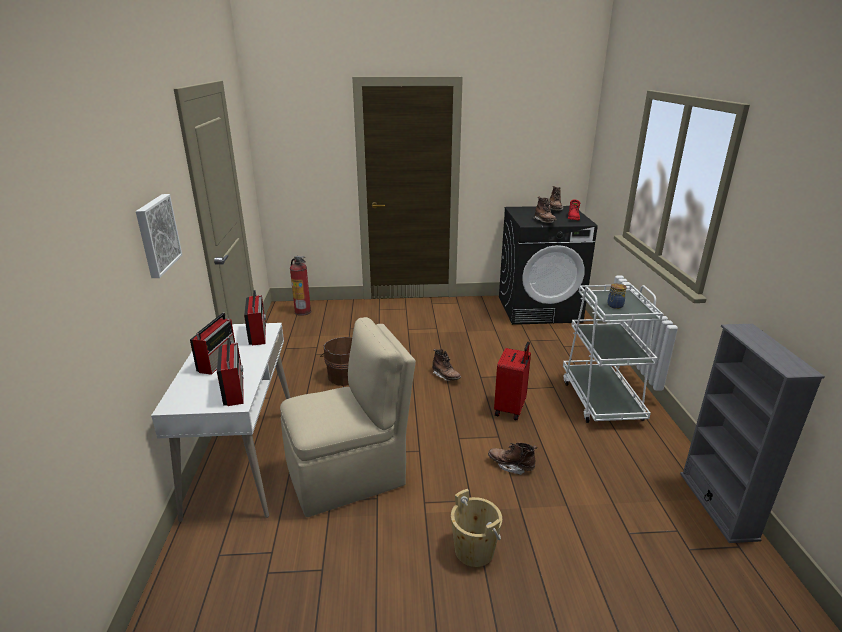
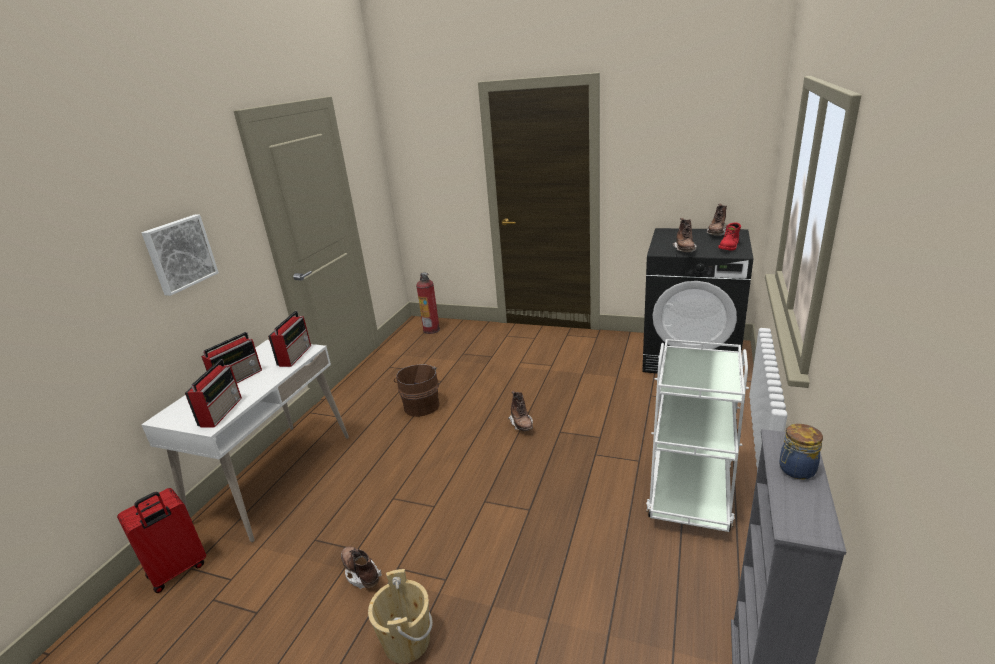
camera: 25 degrees right, 0 degrees up
(349, 475) = (350, 516): beige chair -> none
(511, 409) = (567, 478): red suitcase -> red suitcase (178, 571)
(511, 466) = (518, 550): brown boot -> brown boot (361, 573)
(614, 306) = (694, 373): jar -> jar (795, 470)

